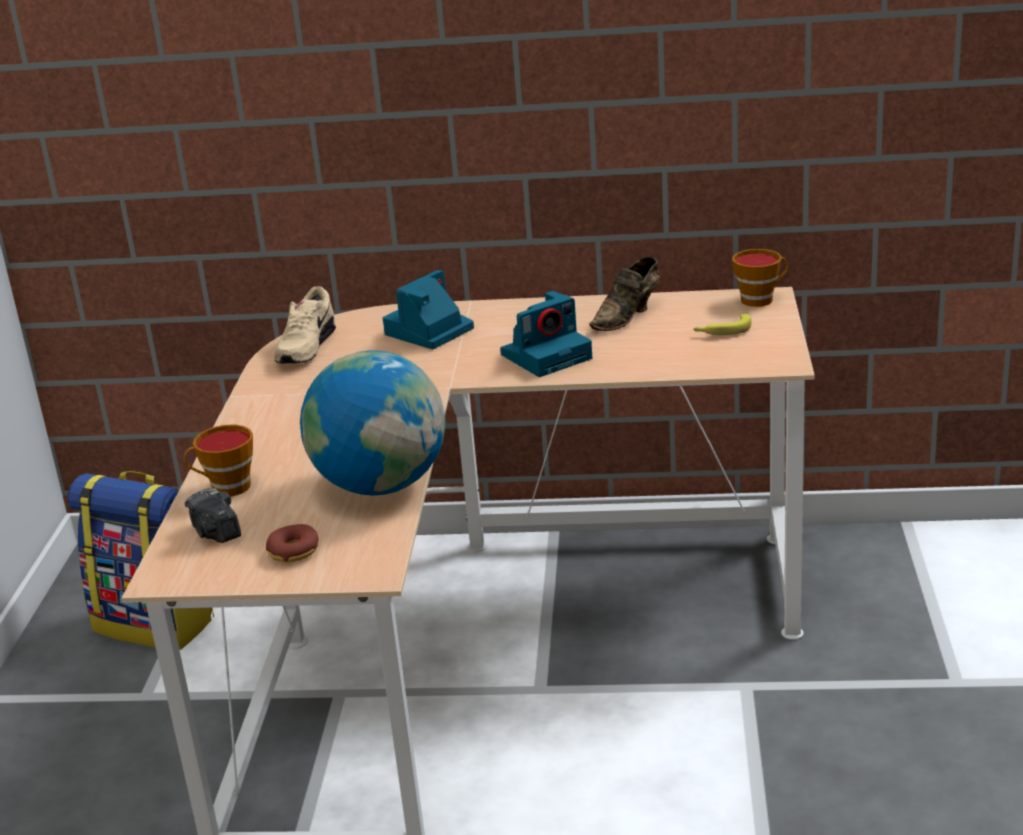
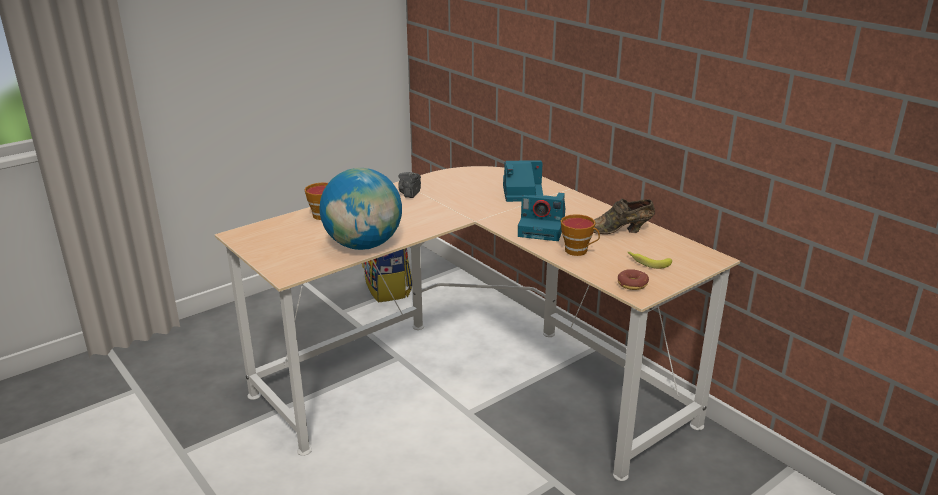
camera: 45 degrees right, 0 degrees up
(216, 532) = (282, 229): camera -> camera (410, 193)
(293, 551) = (285, 251): donut -> donut (632, 284)
(305, 348) = (464, 175): beige shoe -> none
(760, 299) = (705, 257): cup -> cup (579, 251)

